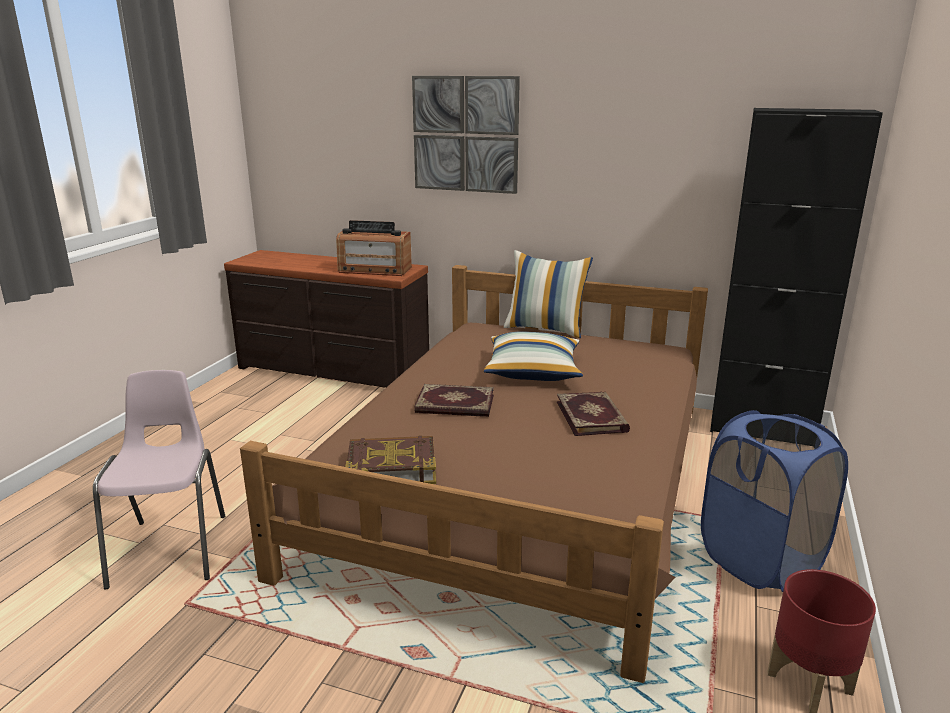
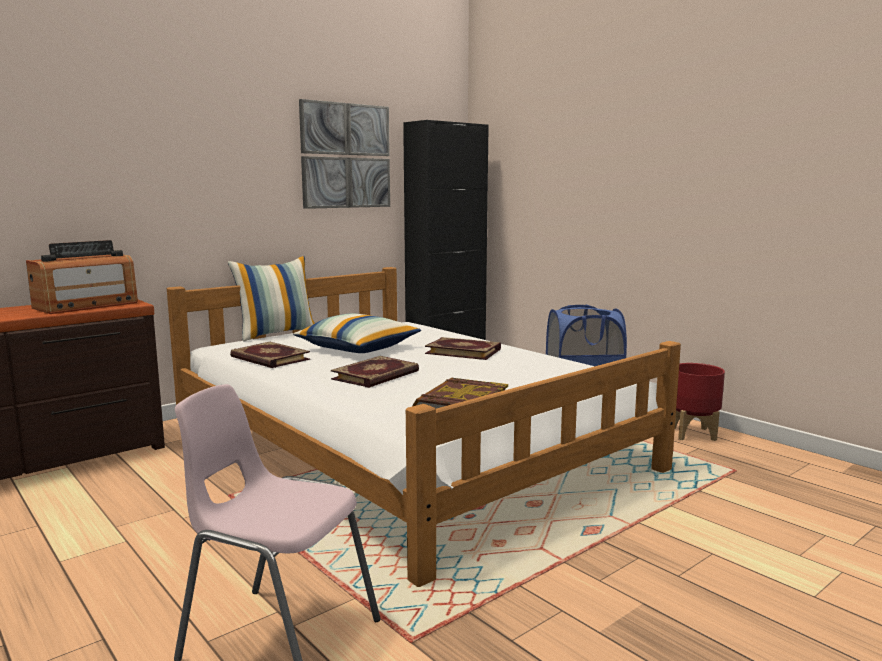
camera: 60 degrees left, 10 degrees down
(457, 353) = (269, 358): none -> book
(465, 134) = (162, 140): picture -> picture (345, 156)
(519, 480) = (403, 443): brown bed -> white bed

